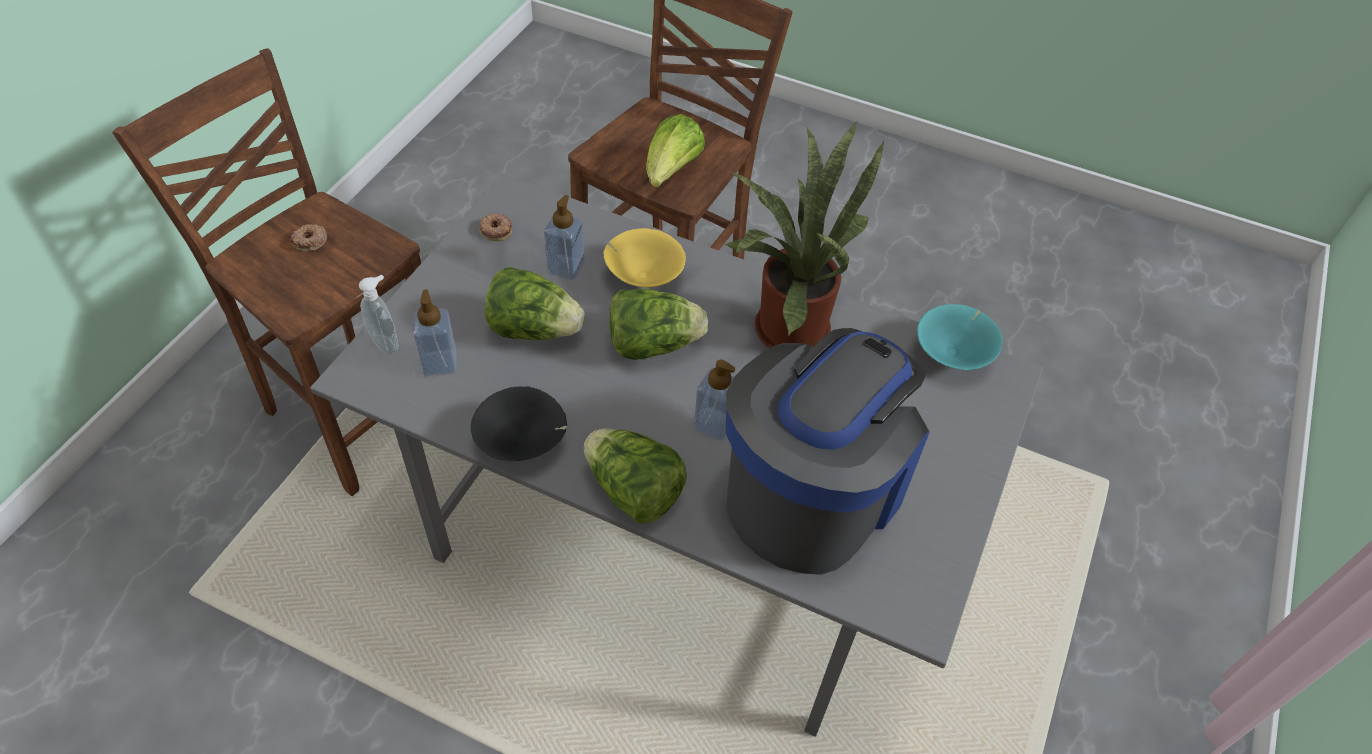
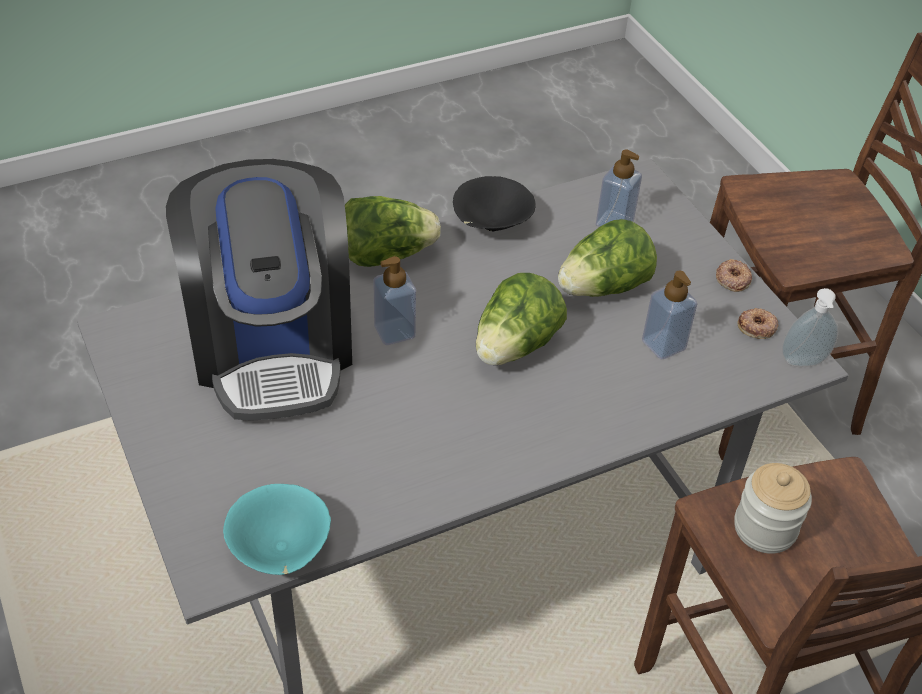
camera: 130 degrees right, 5 degrees down
(310, 241) = (840, 229): donut -> donut (732, 279)
(387, 343) = (663, 207): soap dispenser -> soap dispenser (803, 363)
(642, 277) = (605, 388): yellow bowl -> none
(671, 171) = (765, 528): lettuce -> jar
(785, 326) = (446, 447): potted plant -> none

